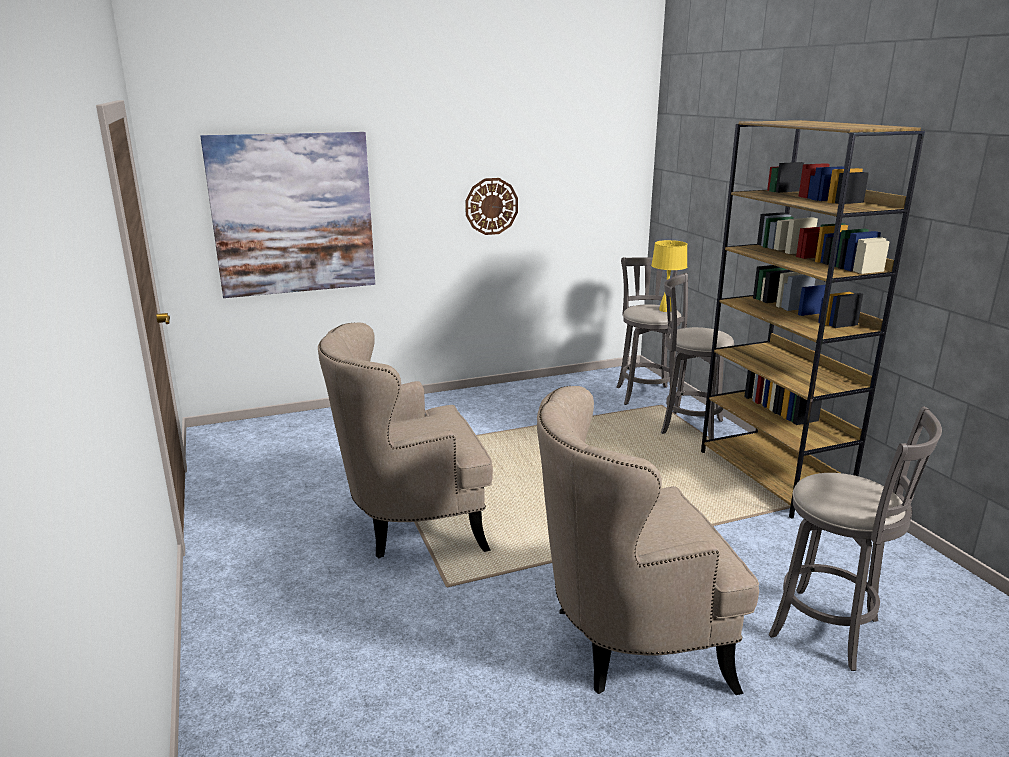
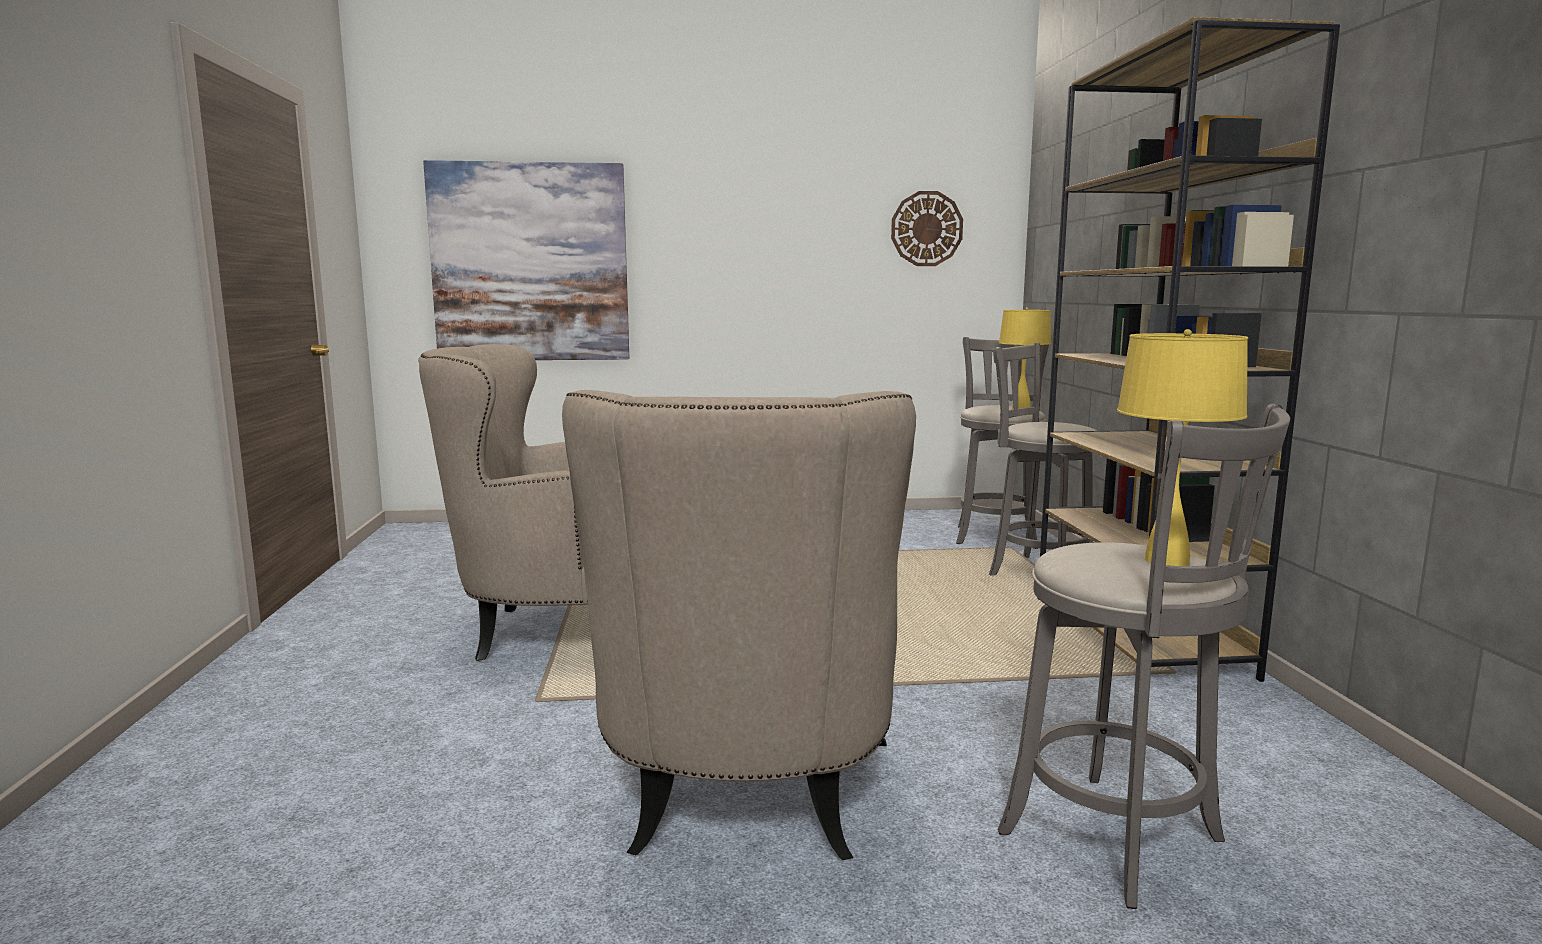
camera: 15 degrees right, 10 degrees down
(491, 206) = (789, 268): wall clock -> wall clock (926, 229)
(627, 641) = (745, 802): beige armchair -> beige armchair turned 90 degrees counterclockwise
(867, 491) = (1166, 561): none -> yellow table lamp

